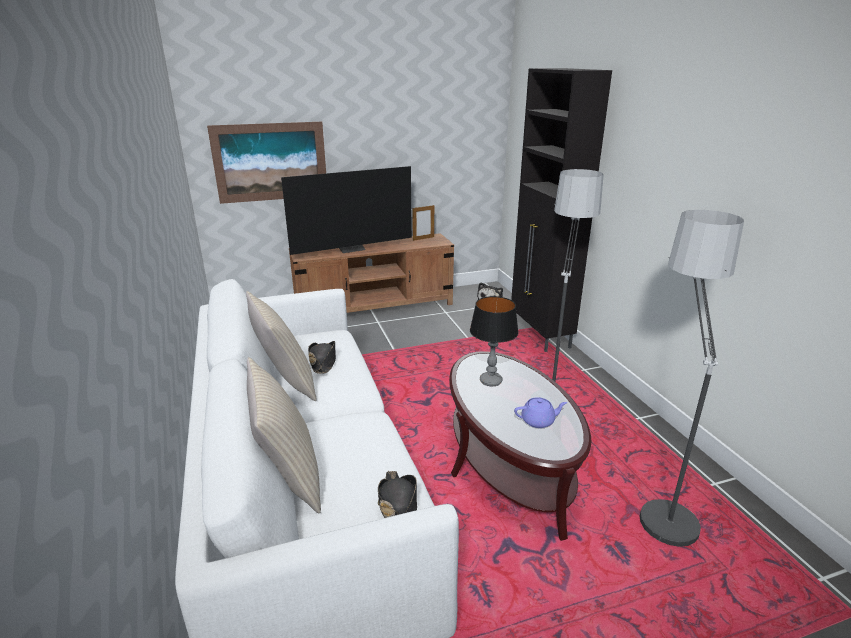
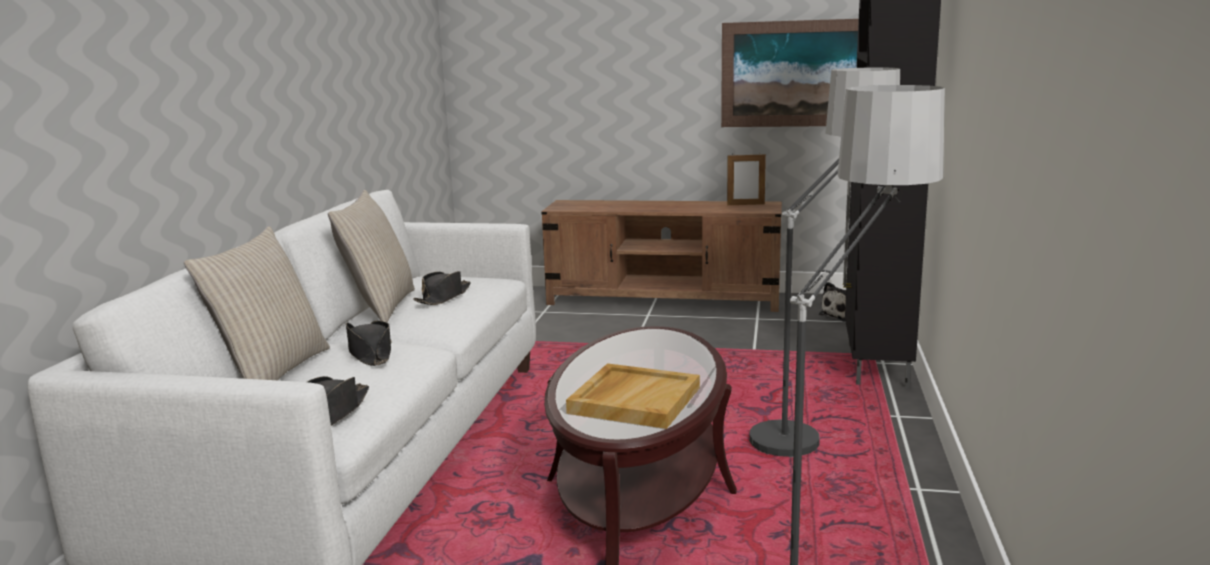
camera: 30 degrees right, 10 degrees down
(270, 162) = (543, 82): picture -> picture (797, 74)
(342, 434) = (370, 353): none -> black hat
(352, 249) = (631, 206): television -> none
(490, 381) = (633, 354): table lamp -> none
(538, 421) = (634, 400): purple teapot -> beige tray

